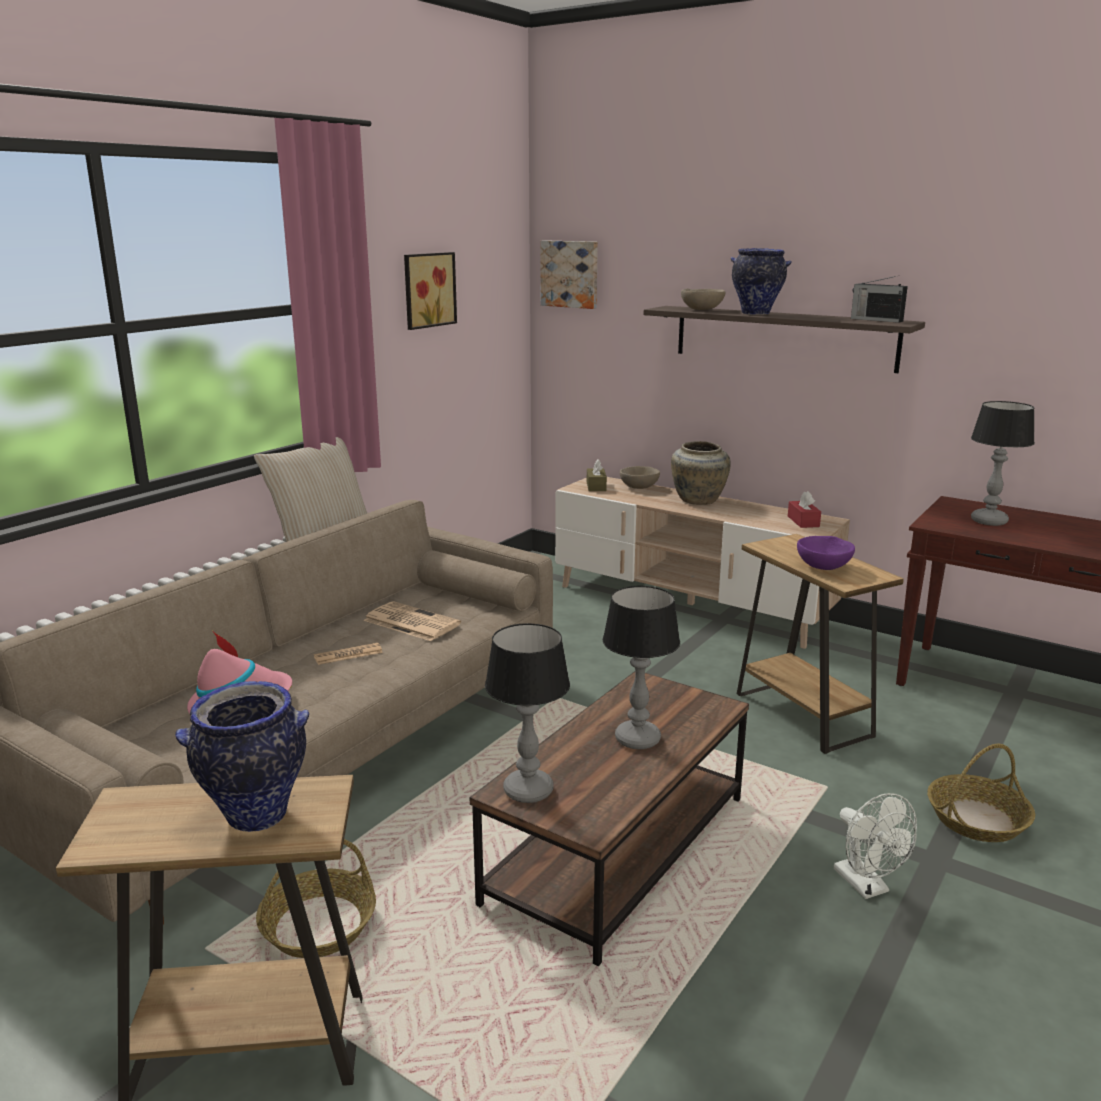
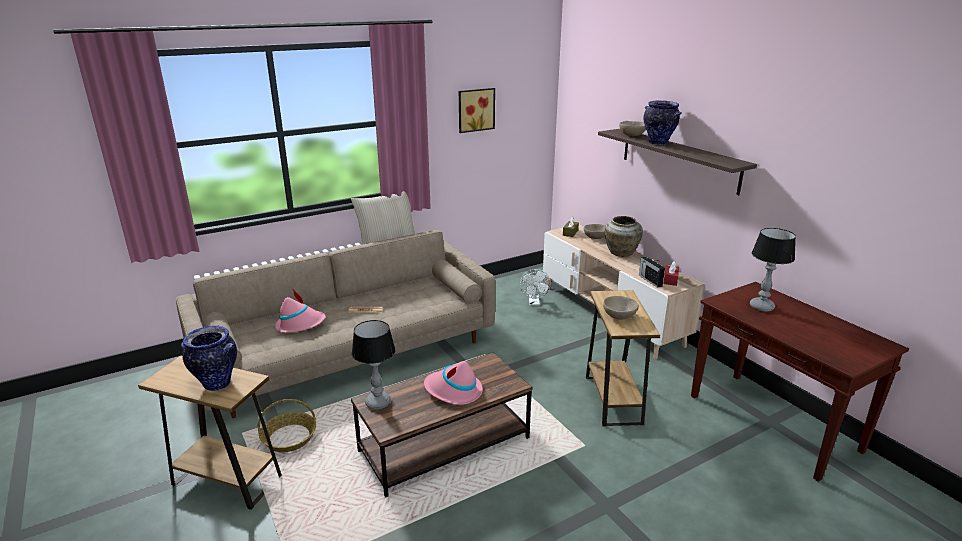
camera: 25 degrees right, 5 degrees up
(410, 622) = (409, 298): newspaper -> none
(570, 274) = (575, 101): picture -> none
(637, 739) = (453, 391): table lamp -> pink hat
(824, 567) = (619, 317): purple bowl -> beige bowl
(867, 886) = (553, 506): white fan -> white fan (534, 303)
(875, 320) = (724, 158): radio -> radio (650, 280)
(977, 820) = (656, 491): basket -> none

